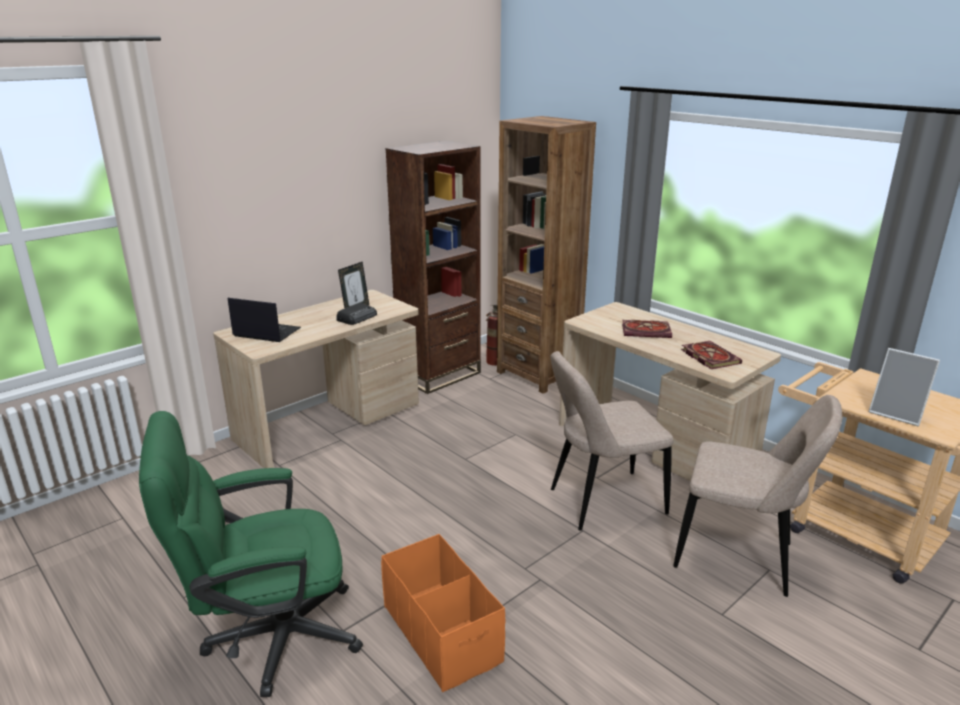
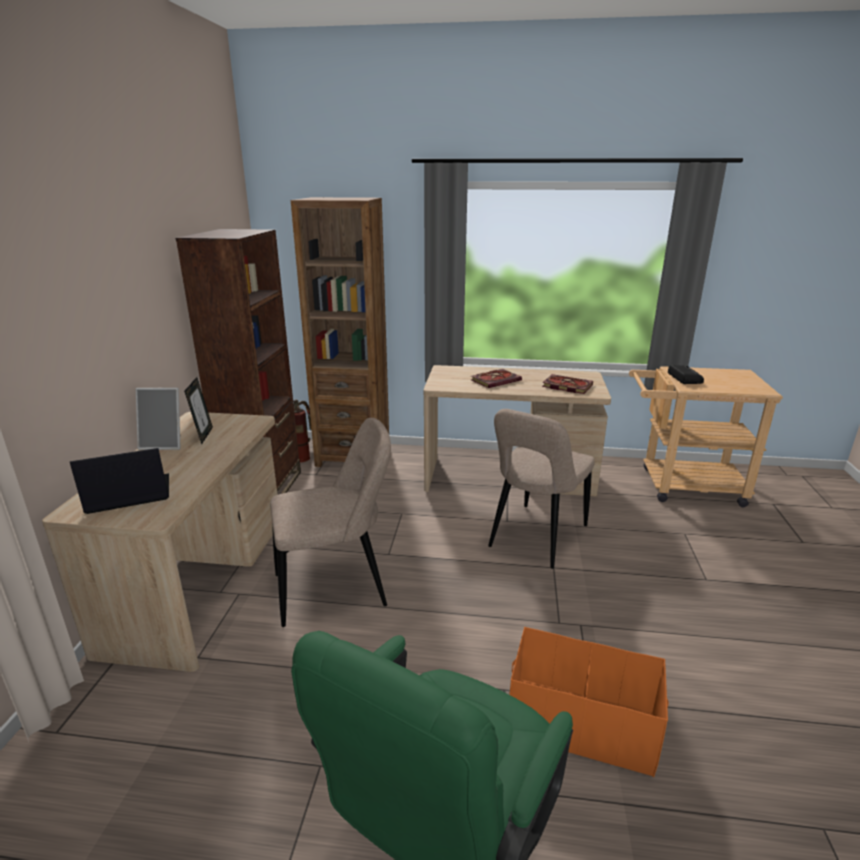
camera: 40 degrees left, 0 degrees up
(357, 317) = (221, 443): radio -> radio (684, 378)
(740, 557) = (661, 534): beige chair -> beige chair (336, 589)
(897, 414) = (728, 387): picture frame -> picture frame (165, 443)

